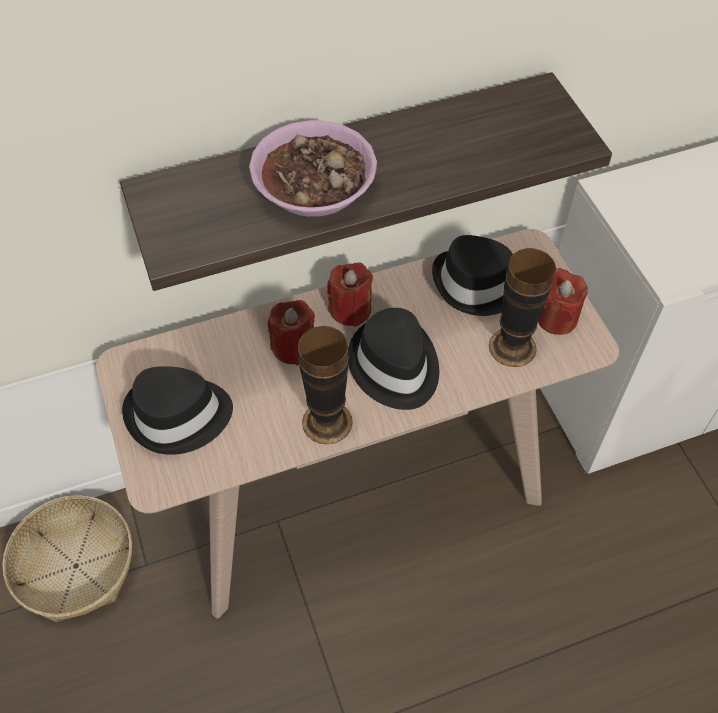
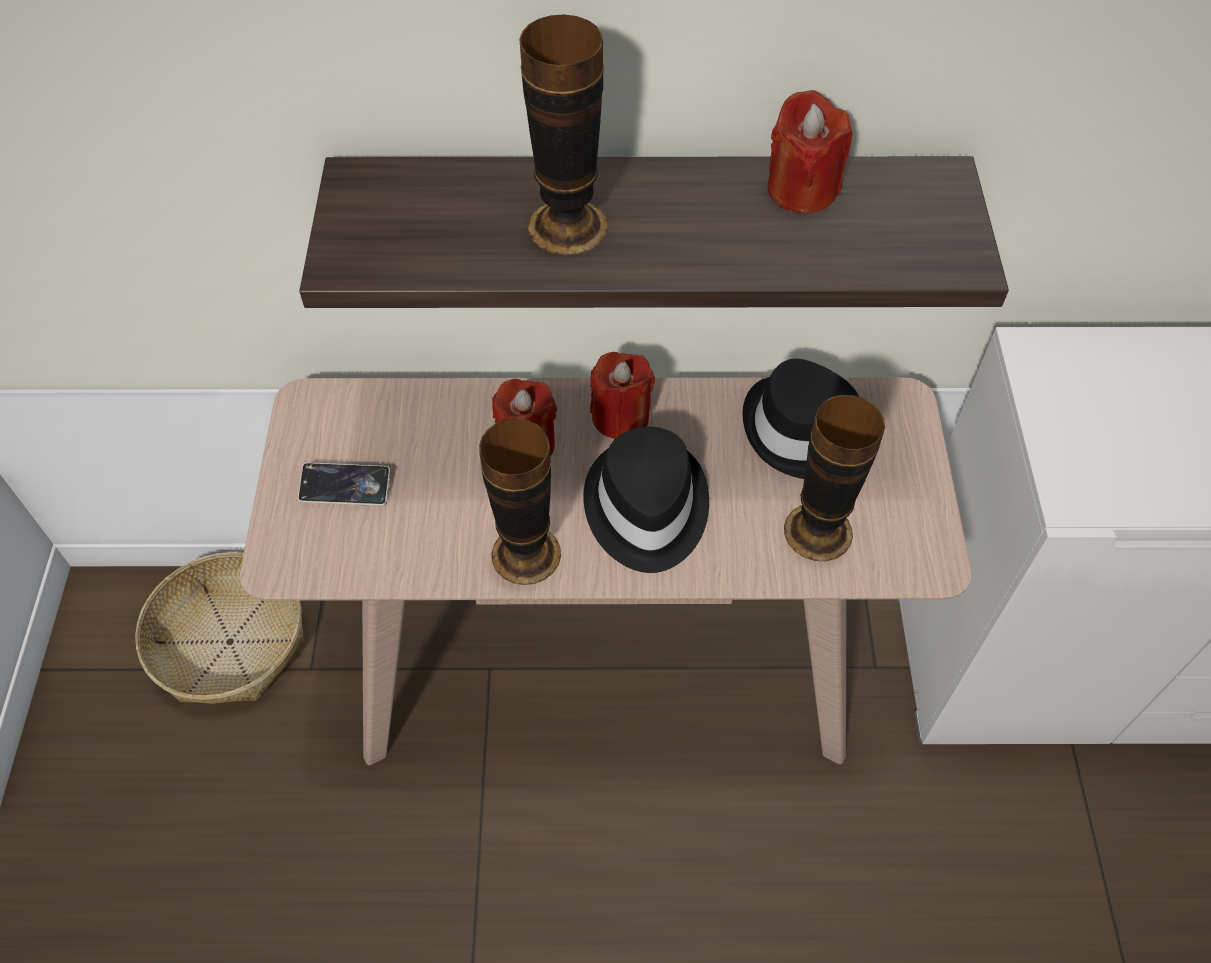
camera: 20 degrees right, 0 degrees up
(178, 416) = (345, 488): black hat -> phone
(315, 185) = (567, 226): bowl -> vase
(556, 318) = (898, 510): red candle -> red candle (801, 189)

